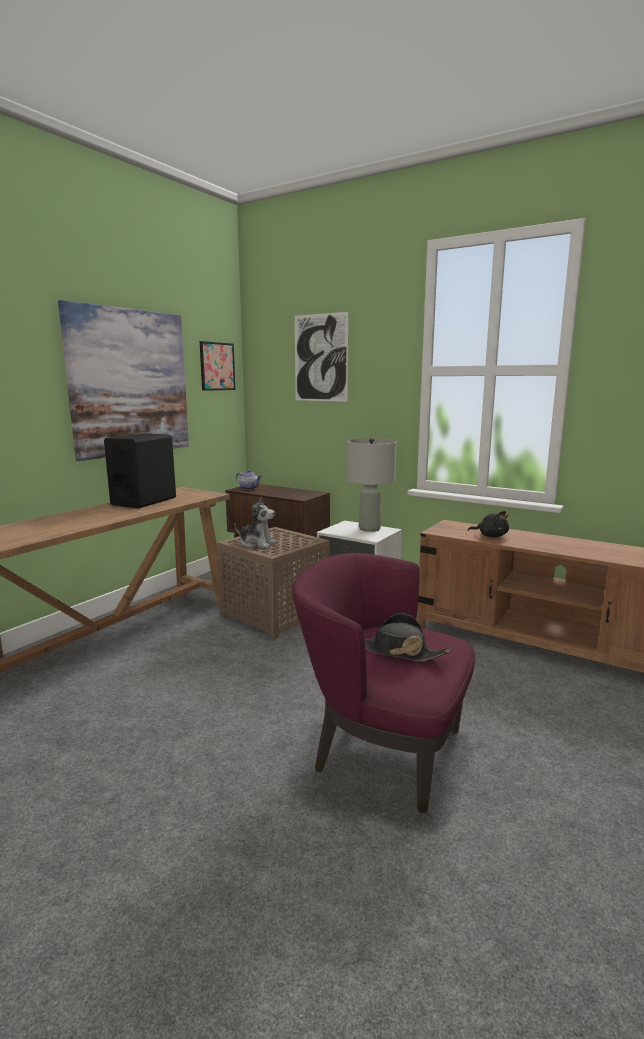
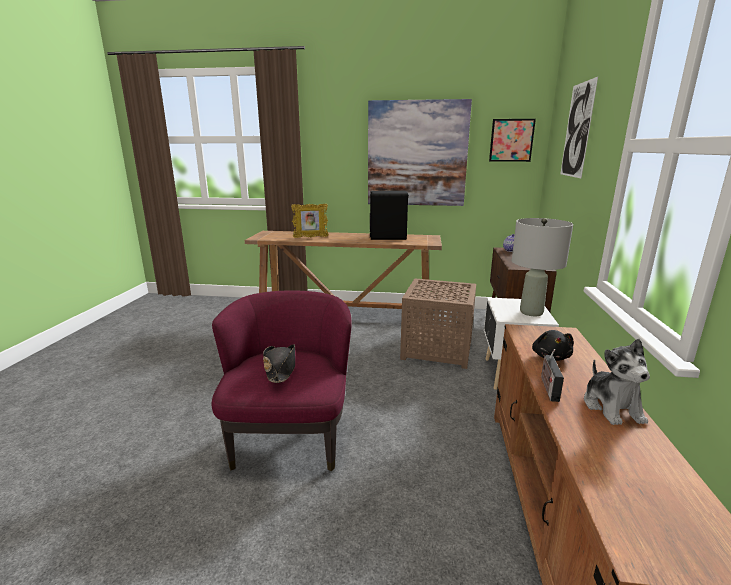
camera: 65 degrees right, 5 degrees up
(46, 528) = (310, 237): none -> picture frame
(257, 543) = (427, 287): plush toy -> plush toy (612, 407)
(537, 547) = (548, 387): none -> radio

